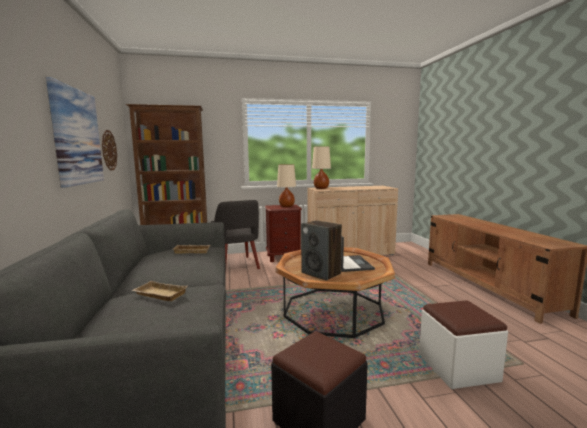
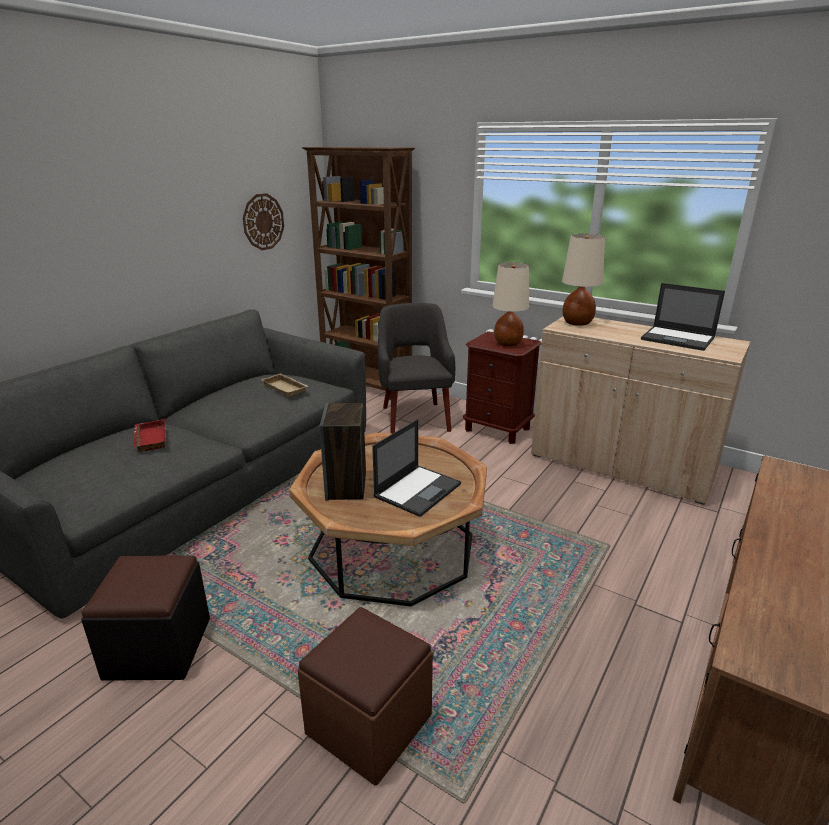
camera: 45 degrees right, 15 degrees up
(77, 137) = (182, 219): picture -> none
(159, 295) = (149, 439): beige tray -> red tray
(236, 265) = (415, 418): grey armchair -> grey armchair turned 150 degrees clockwise
(364, 187) = (678, 339): none -> laptop
(458, 367) = (369, 724): white ottoman -> brown ottoman

